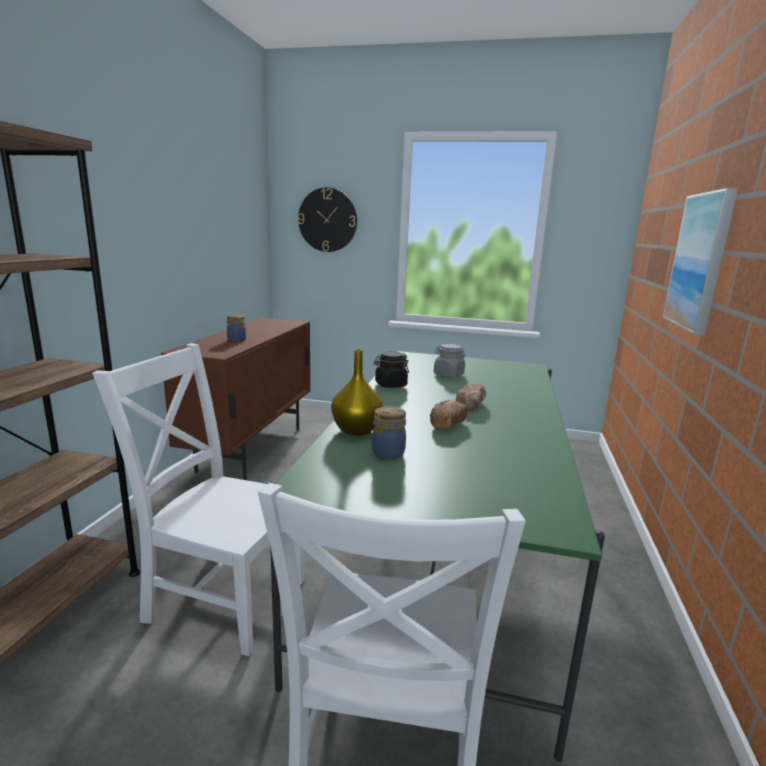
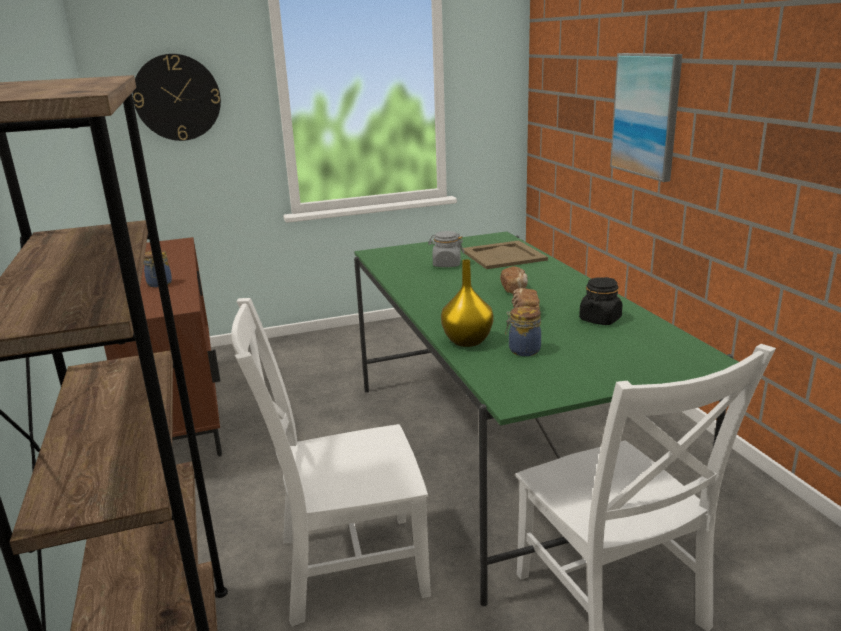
camera: 30 degrees left, 5 degrees up
(390, 385) = (416, 290): black jar -> black jar (600, 319)
(509, 380) = (504, 255): none -> beige tray

